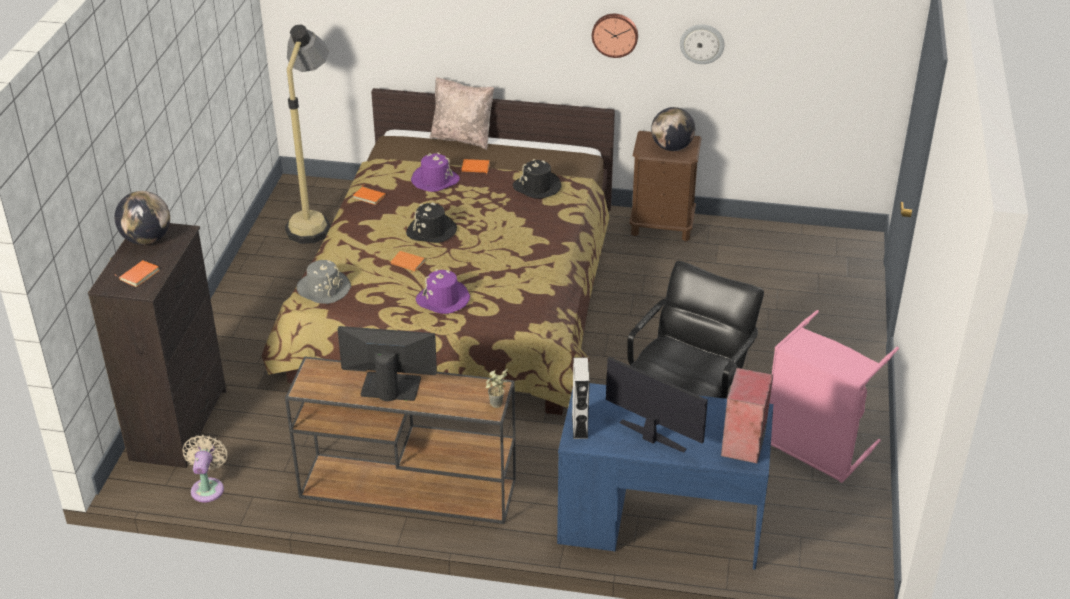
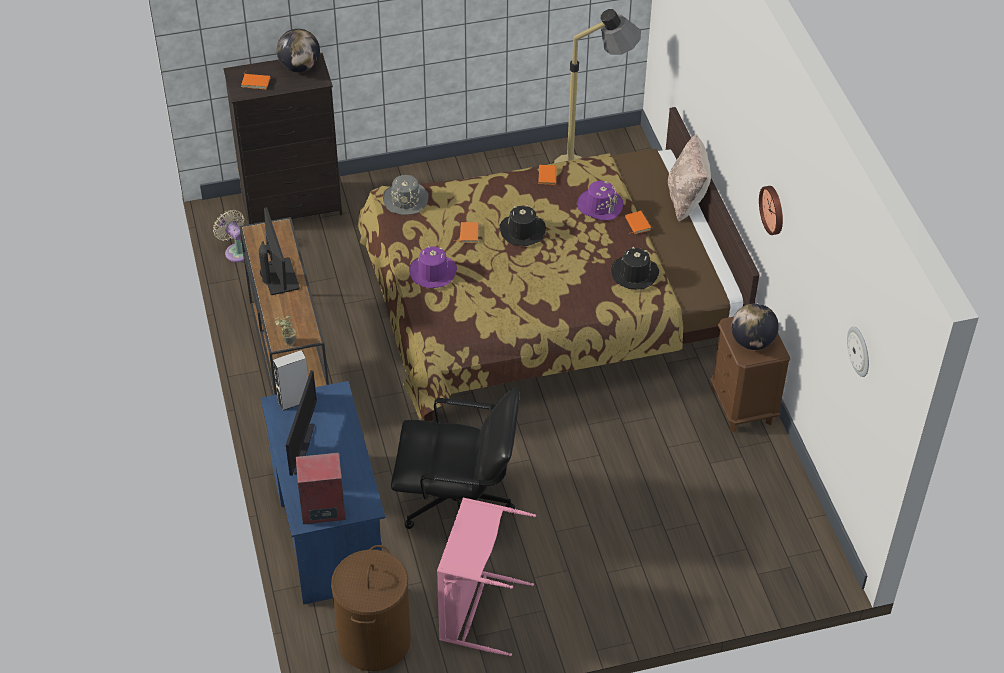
camera: 65 degrees right, 10 degrees up
(208, 487) = (236, 251): beige fan -> beige fan turned 105 degrees counterclockwise
(702, 43) = (807, 276): wall clock -> wall clock (859, 351)
(824, 529) = (374, 641): none -> brown laundry basket

